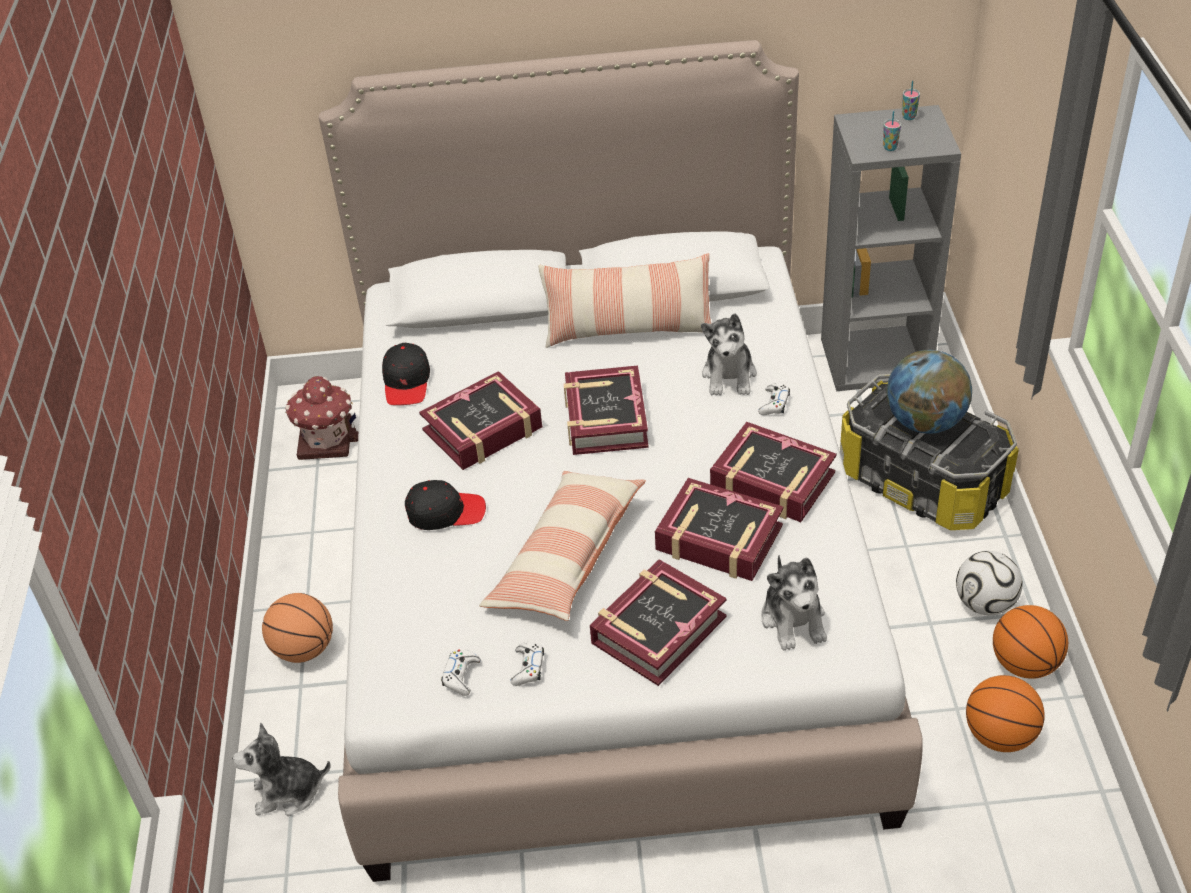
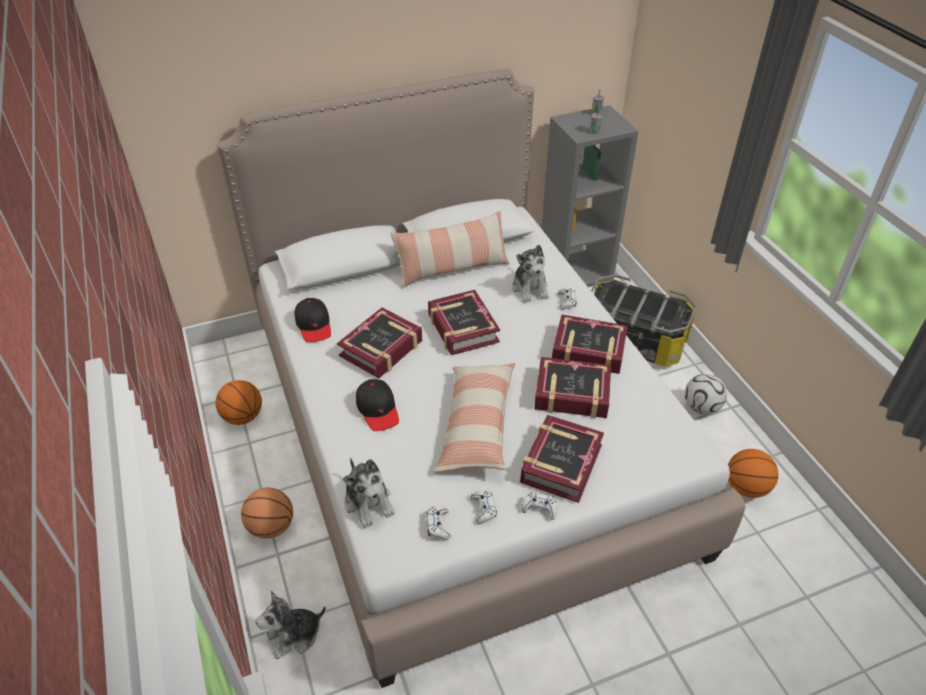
camera: 20 degrees left, 0 degrees up
(326, 439) = (238, 377): toy house -> none
(445, 512) = (378, 409): black cap -> black cap turned 90 degrees clockwise
(603, 682) = (539, 508): none -> white game controller
(794, 619) = (645, 438): plush toy -> plush toy (369, 502)
(925, 422) = (637, 302): globe -> none
(1025, 664) = (740, 440): basketball -> basketball (243, 417)

